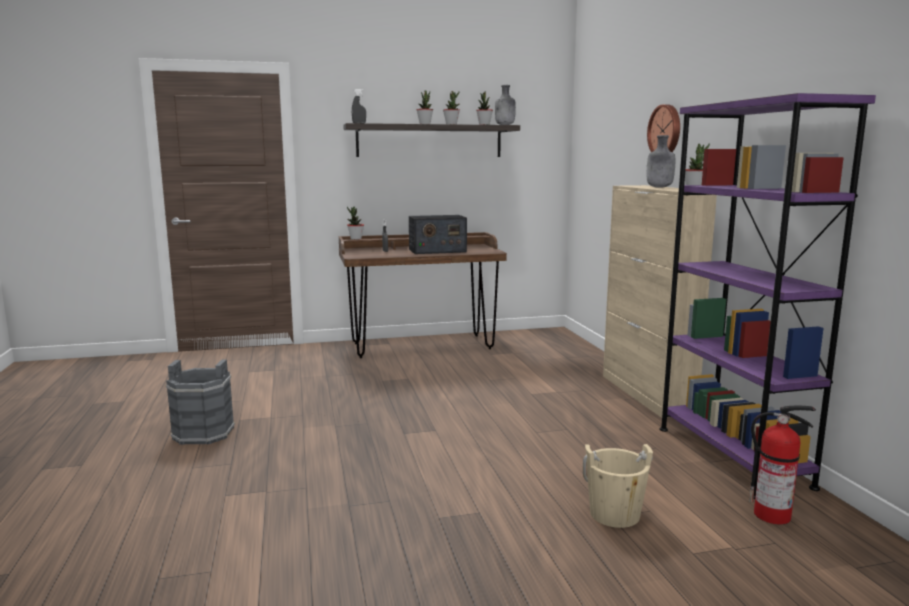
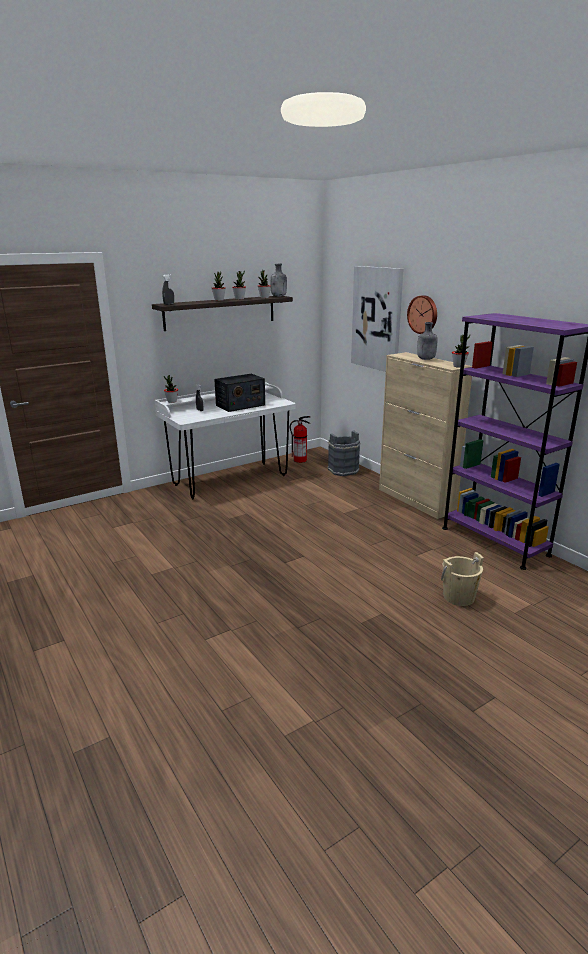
camera: 20 degrees left, 10 degrees up
(204, 433) = (135, 591): grey bucket -> grey bucket (343, 470)
(421, 346) = (230, 480): brown desk -> white desk
(620, 148) = (377, 319): none -> picture
(773, 515) = (539, 578): fire extinguisher -> fire extinguisher (300, 460)

